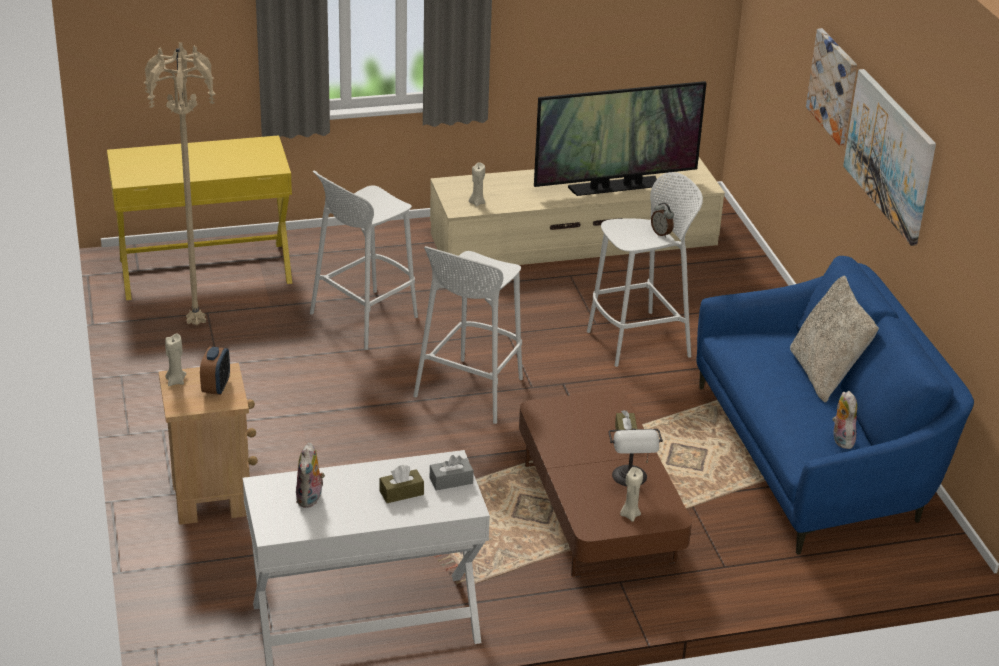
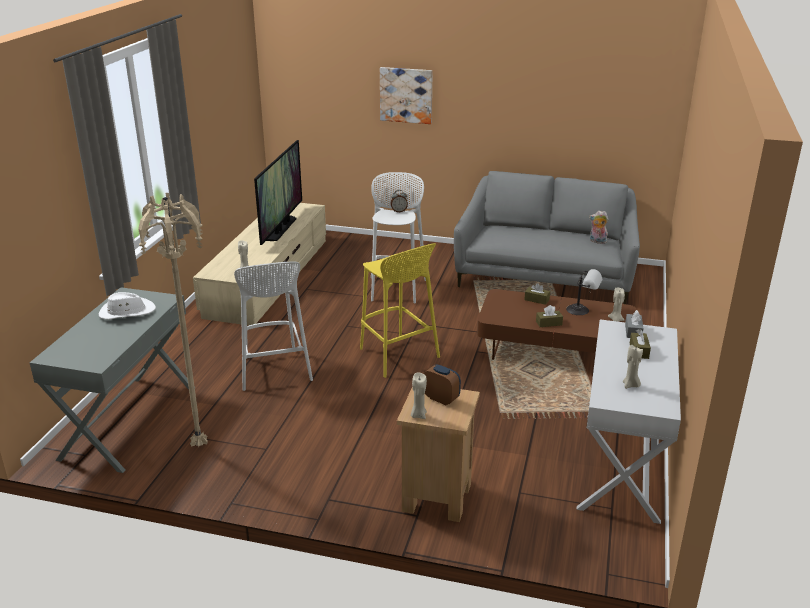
camera: 60 degrees left, 5 degrees down
(205, 270) = (129, 421): yellow console table -> grey console table
(231, 157) = (127, 312): none -> white hat
(310, 499) = (630, 385): plush toy -> beige candle
(471, 391) = (397, 355): white stool -> yellow stool
(566, 459) = (549, 323): none -> brown tissue box
(816, 457) = (545, 276): blue sofa -> grey sofa
(826, 373) = (536, 227): beige pillow -> none
(890, 155) = (488, 104): picture -> none

